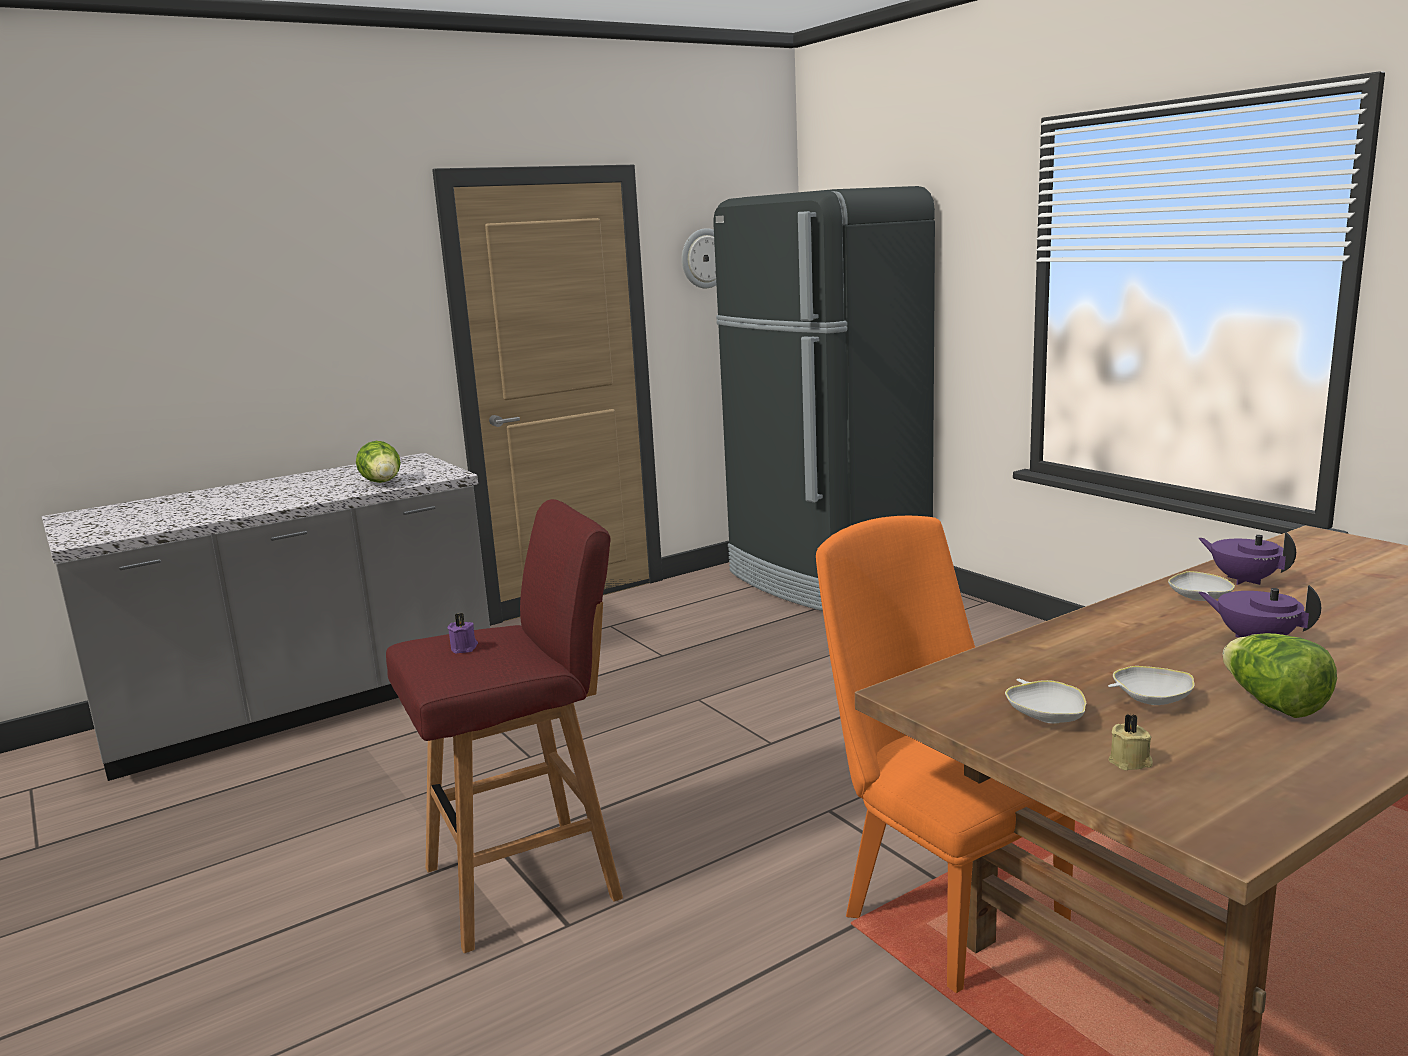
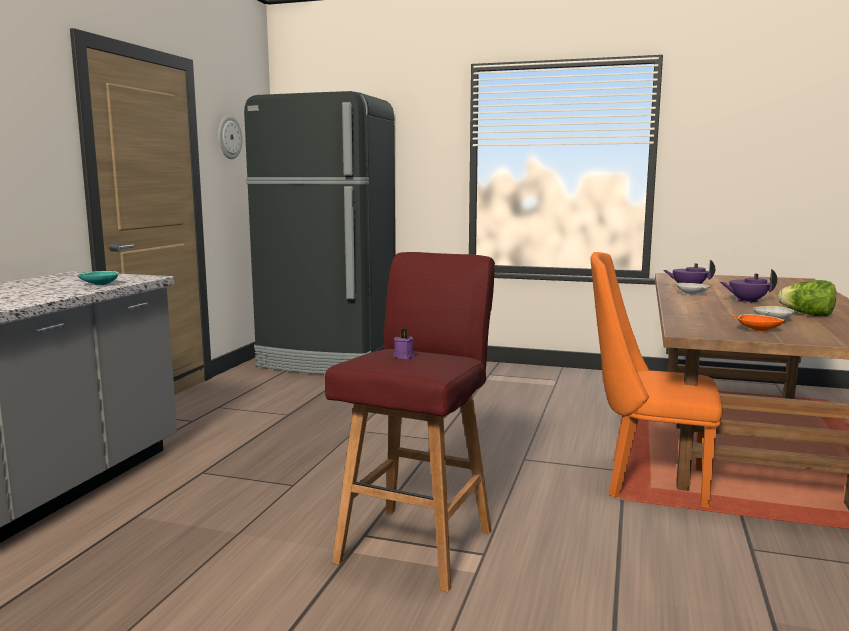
camera: 40 degrees left, 5 degrees down
(383, 483) = (99, 284): lettuce -> turquoise bowl
(1046, 716) = (757, 329): white bowl -> orange bowl
(1130, 762) = (822, 335): beige candle -> none

